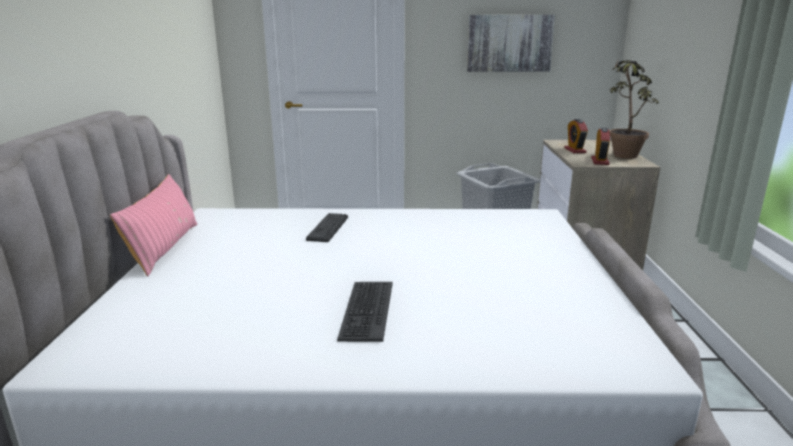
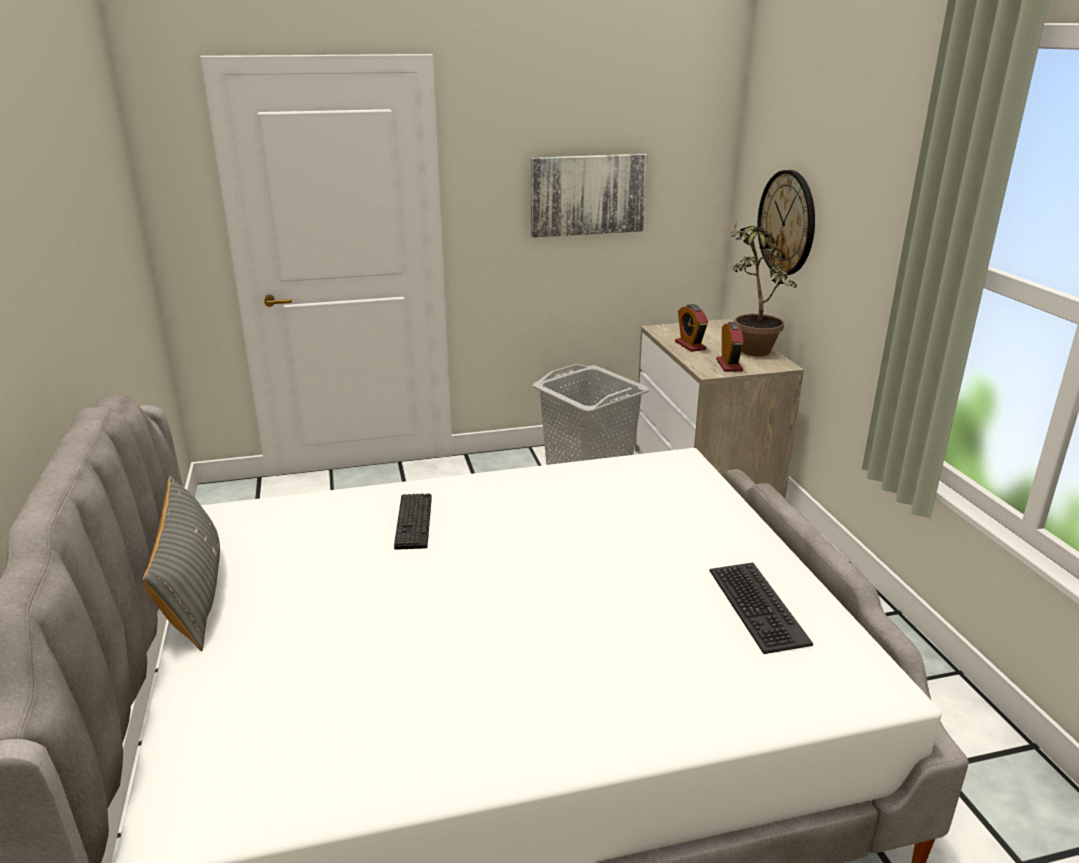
camera: 15 degrees left, 5 degrees up
(165, 248) = (194, 593): pink pillow -> grey pillow
(366, 310) = (535, 660): keyboard -> keyboard (756, 607)
(656, 58) = (787, 223): none -> wall clock

